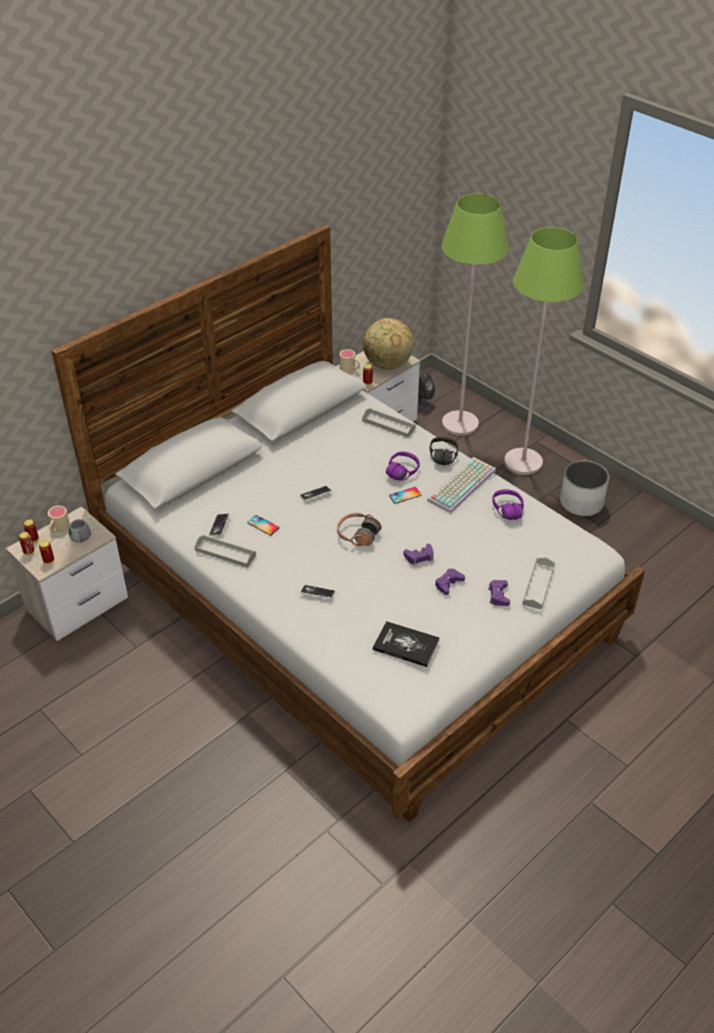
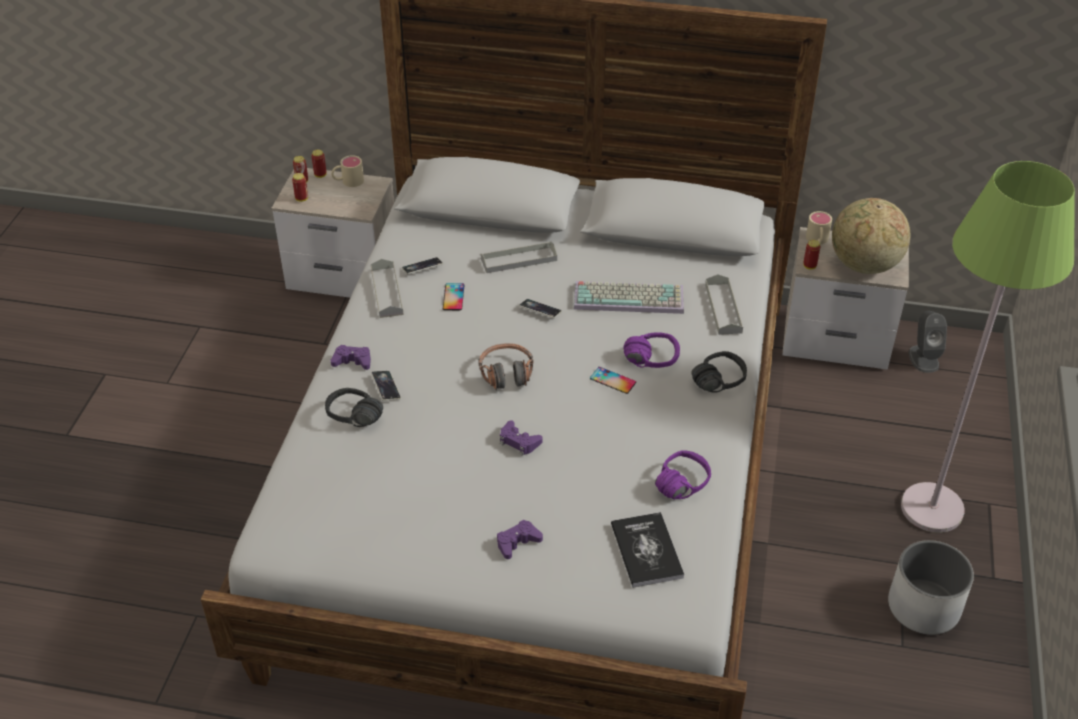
camera: 55 degrees right, 0 degrees up
(78, 538) = (347, 199): grey mug -> none
(334, 623) = (351, 422): none -> black headphones
(406, 645) = (361, 495): book -> book (646, 551)
(448, 584) = (497, 487): purple game controller -> purple game controller (352, 361)
(460, 424) = (930, 413): green floor lamp -> none
(461, 484) = (684, 419): keyboard -> keyboard (630, 297)
(538, 585) = (569, 573): grey tray -> grey tray (519, 260)

